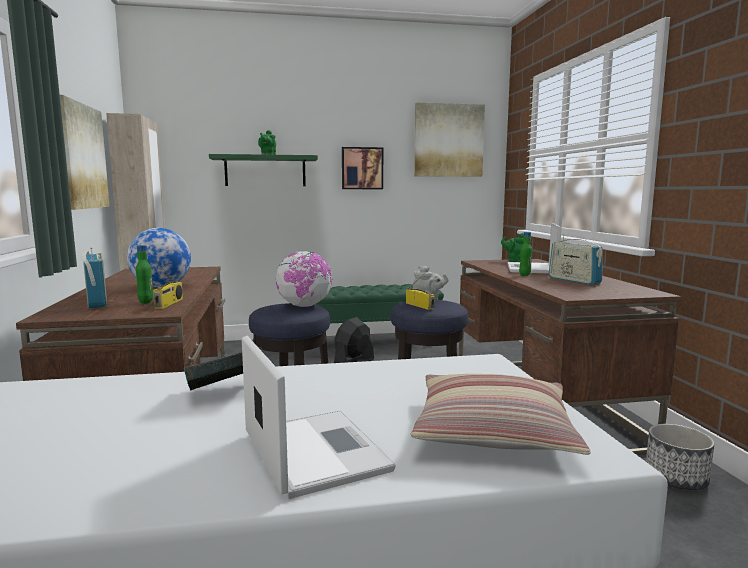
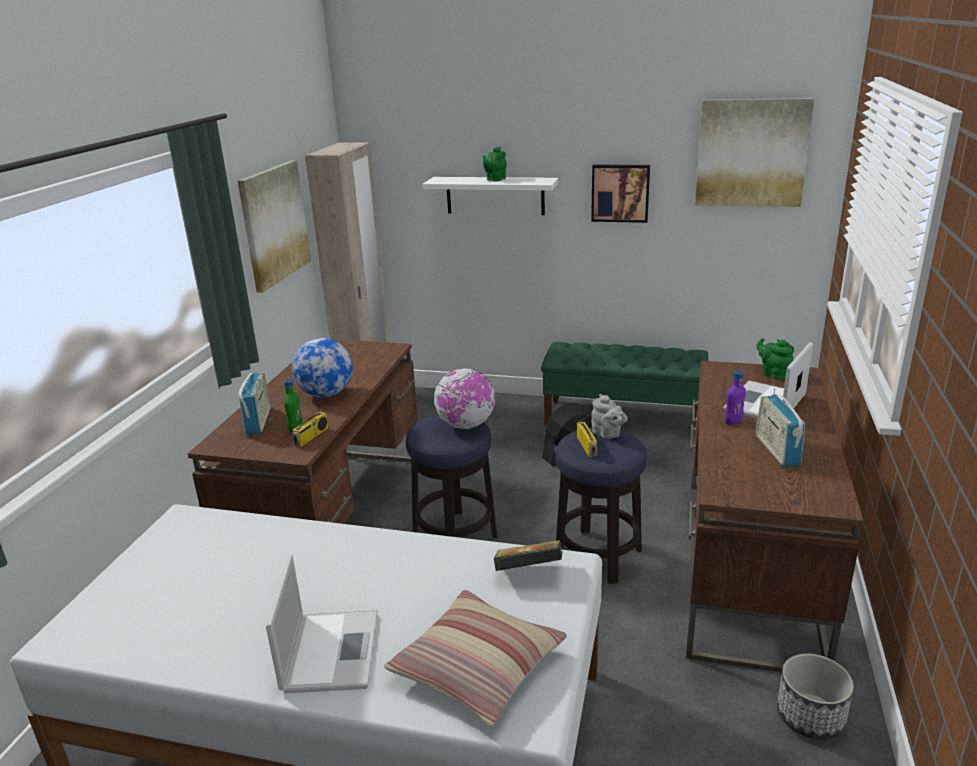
camera: 25 degrees right, 15 degrees up
(225, 392) = (316, 558): book -> book (528, 573)
(265, 171) = (495, 195): green shelf -> white shelf
(525, 275) = (733, 422): green bottle -> purple bottle

